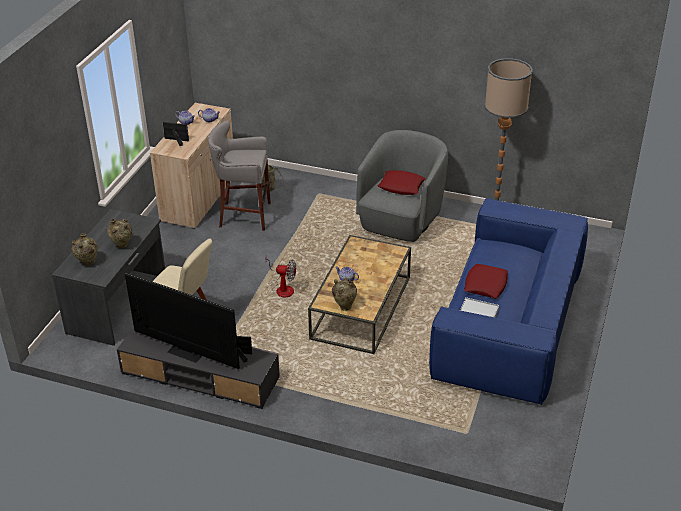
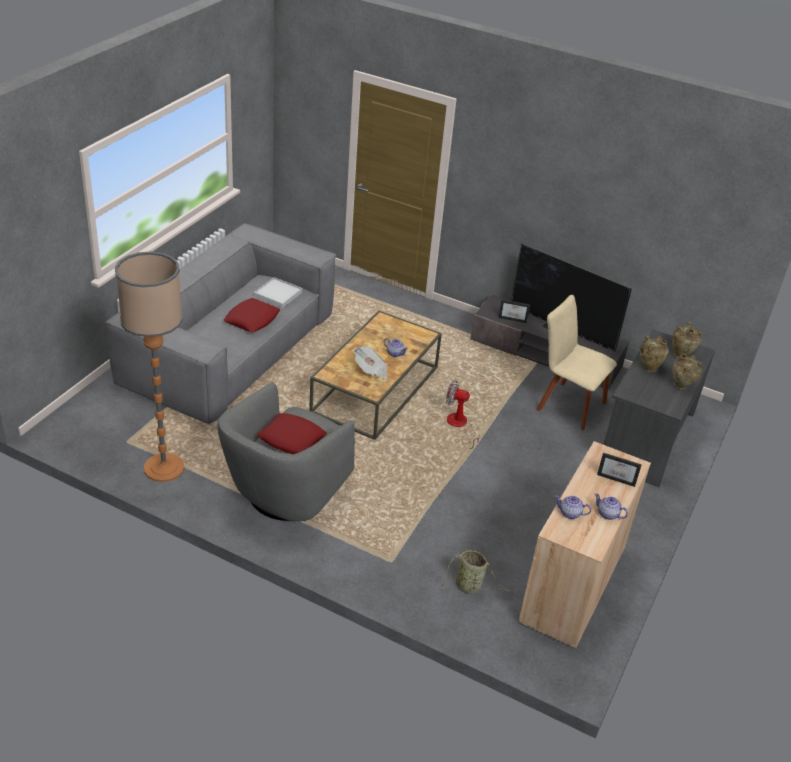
camera: 175 degrees left, 0 degrees up
(243, 215) = (505, 540): grey stool -> none
(344, 306) = (404, 328): beige vase -> beige vase (681, 387)
(363, 260) = (371, 370): none -> newspaper
(508, 324) = (229, 349): blue sofa -> grey sofa

